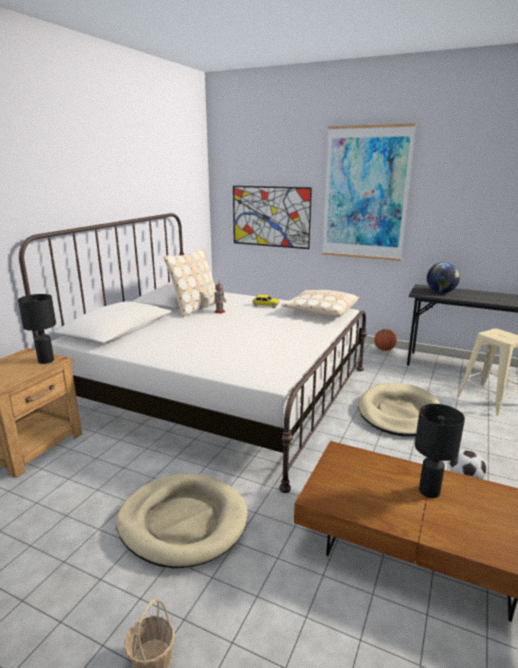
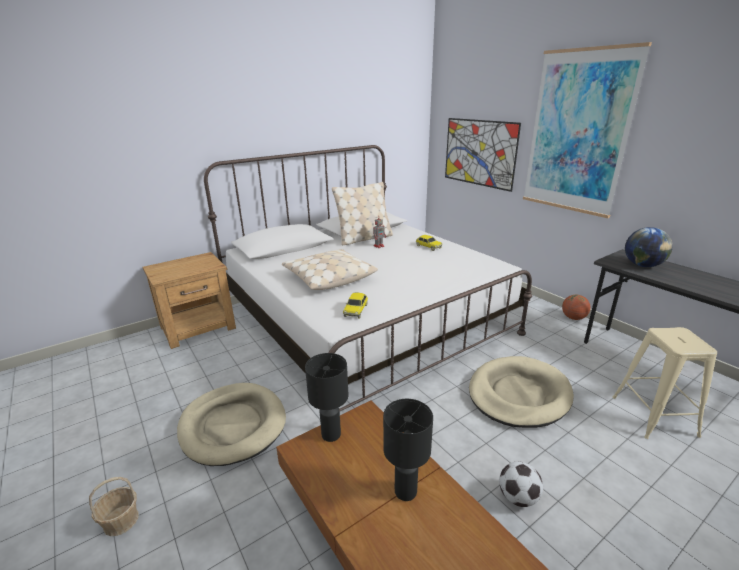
camera: 30 degrees right, 5 degrees up
(45, 360) = (208, 265): black table lamp -> black table lamp (330, 434)
(273, 365) = (356, 310): none -> toy car
(320, 311) = (475, 263): beige pillow -> beige pillow (328, 278)

